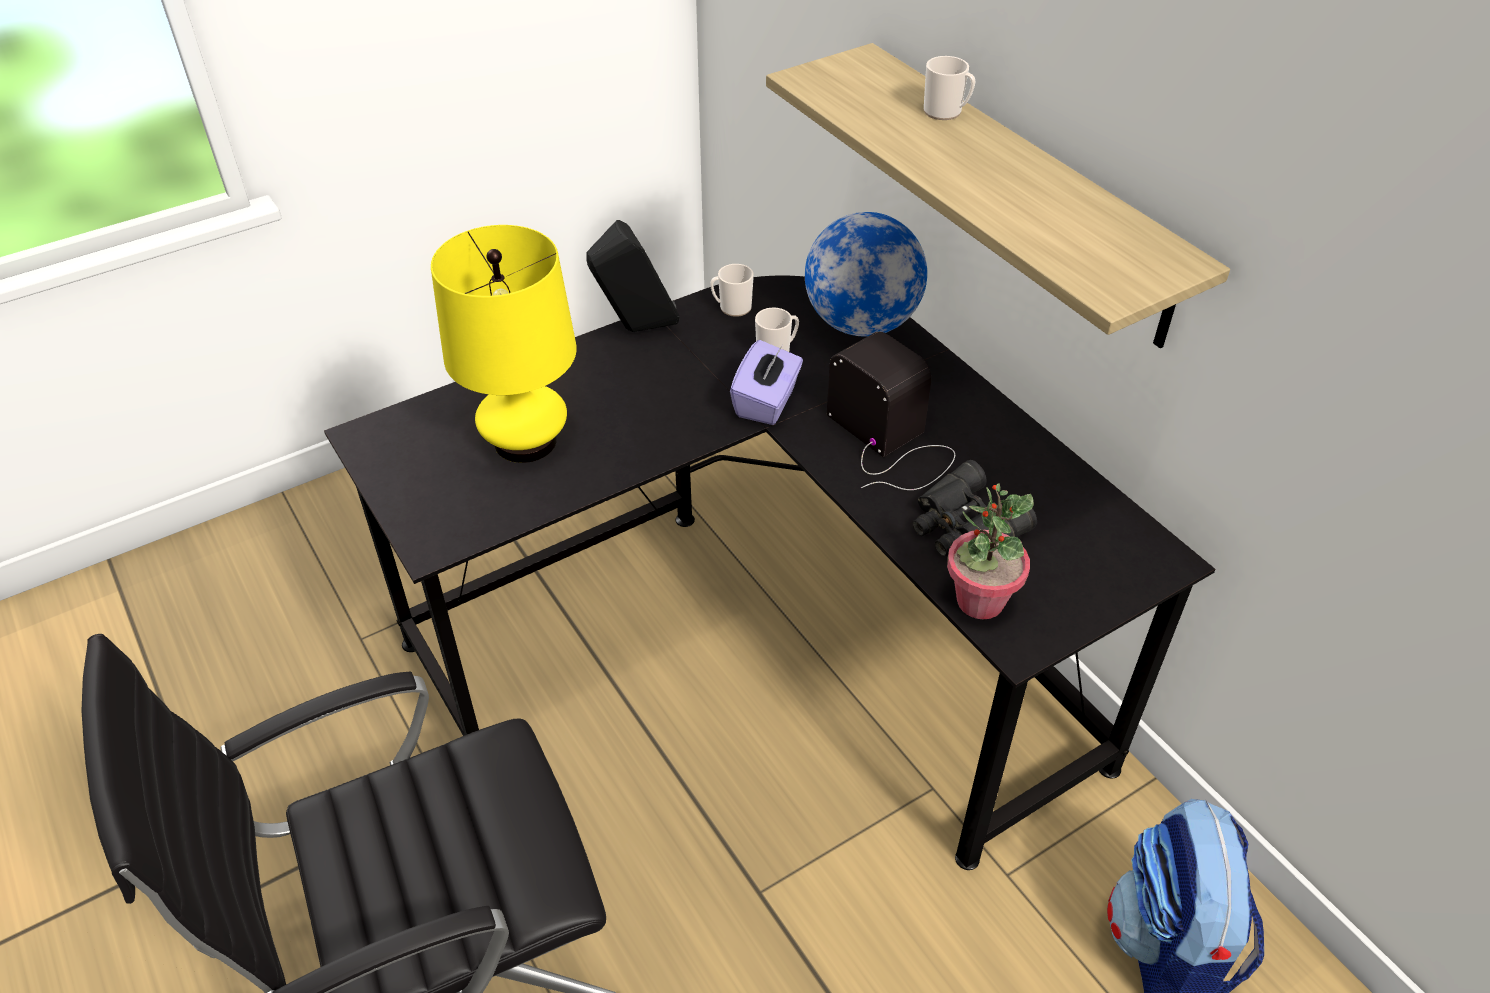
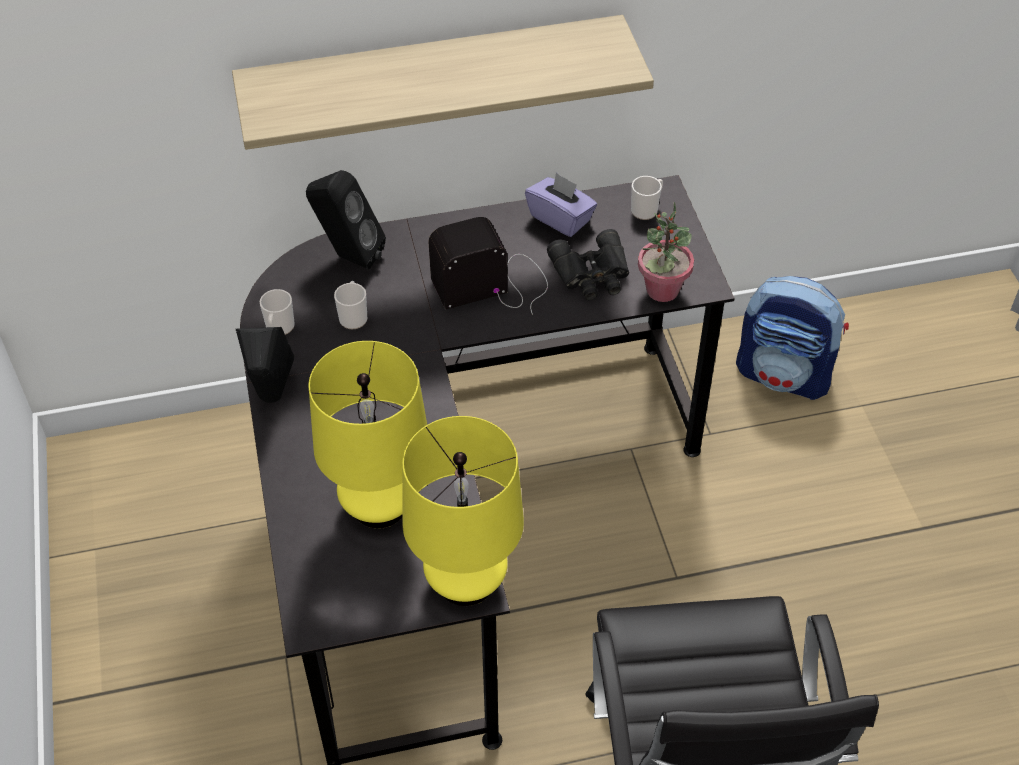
camera: 70 degrees left, 5 degrees up
(443, 534) = (466, 581): none -> yellow table lamp
(767, 402) = (412, 339): purple tissue box -> purple tissue box (560, 218)
(861, 324) = (348, 256): globe -> black speaker
(946, 112) = (368, 66): mug -> mug (646, 209)

